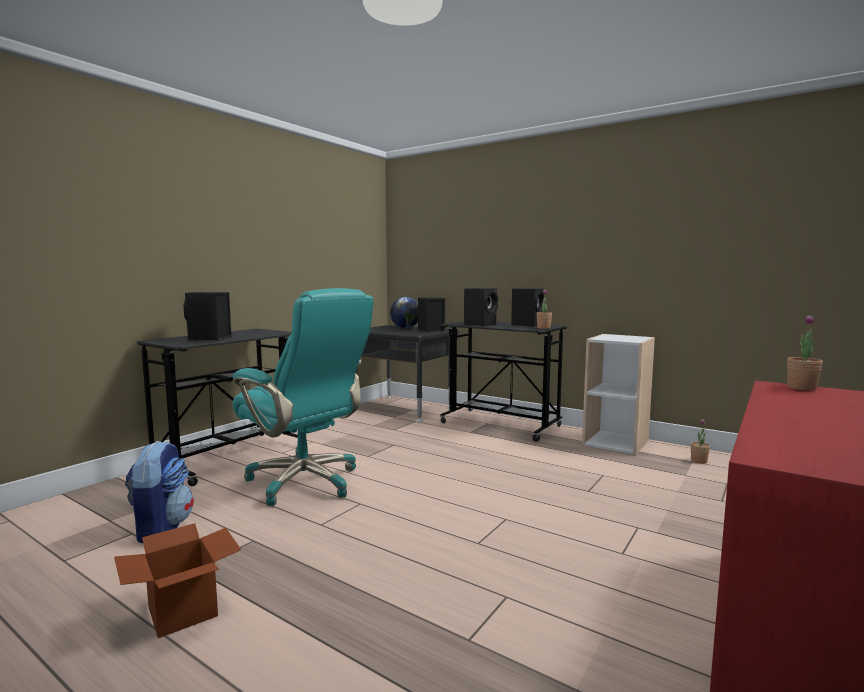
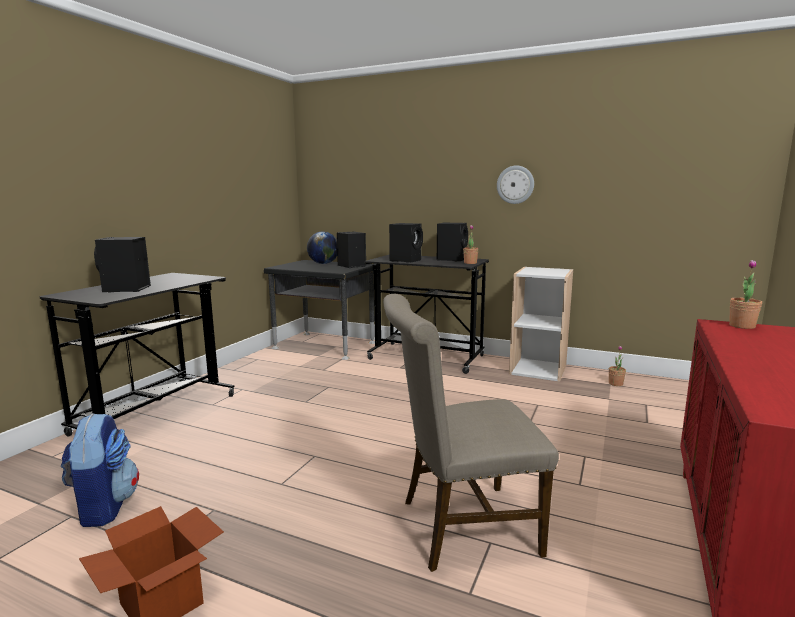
camera: 10 degrees left, 5 degrees up
(305, 484) = (249, 439): turquoise office chair -> none
(479, 579) = (459, 527): none -> beige chair
(594, 250) = (515, 184): none -> wall clock

